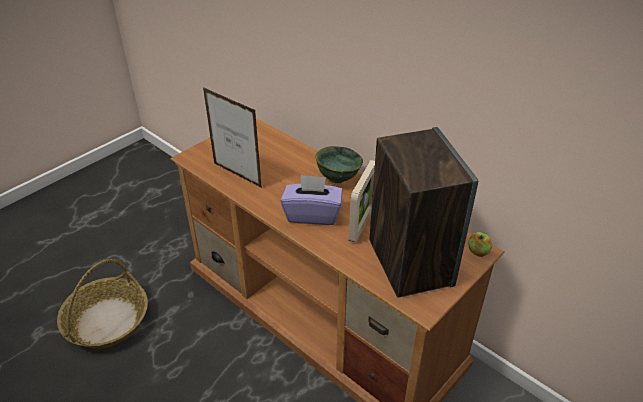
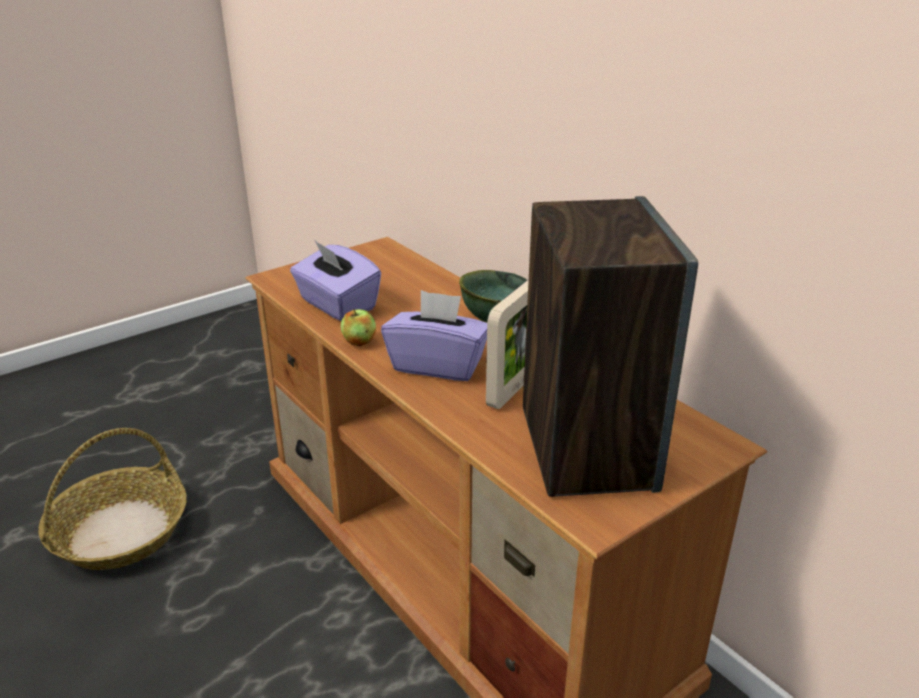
camera: 10 degrees right, 10 degrees down
(237, 175) = (337, 305): picture frame -> purple tissue box
(478, 251) = (716, 445): apple -> apple (359, 341)

